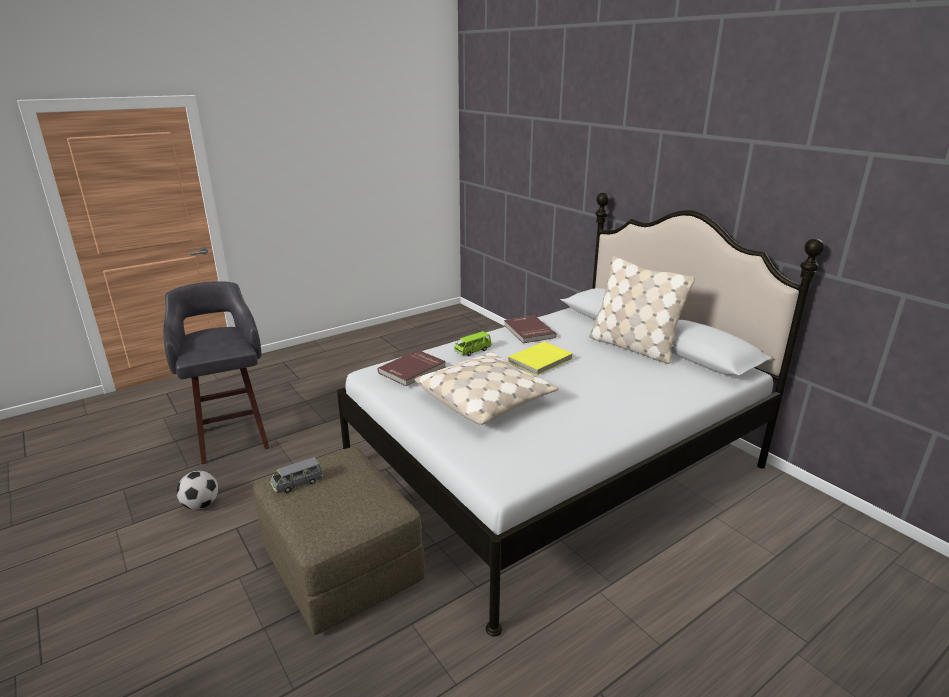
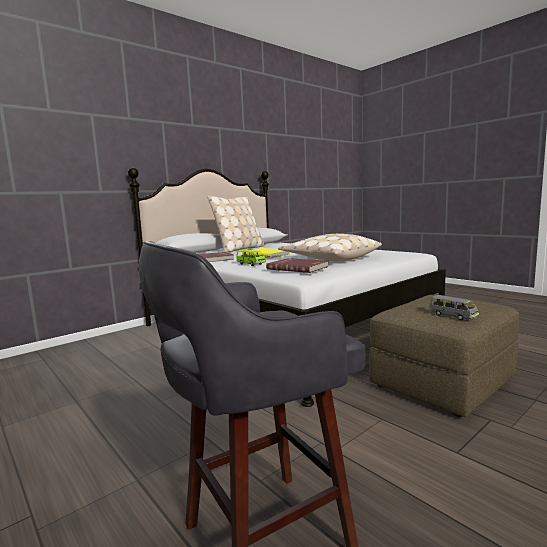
camera: 95 degrees left, 15 degrees down
(201, 505) = (448, 503): football -> none

